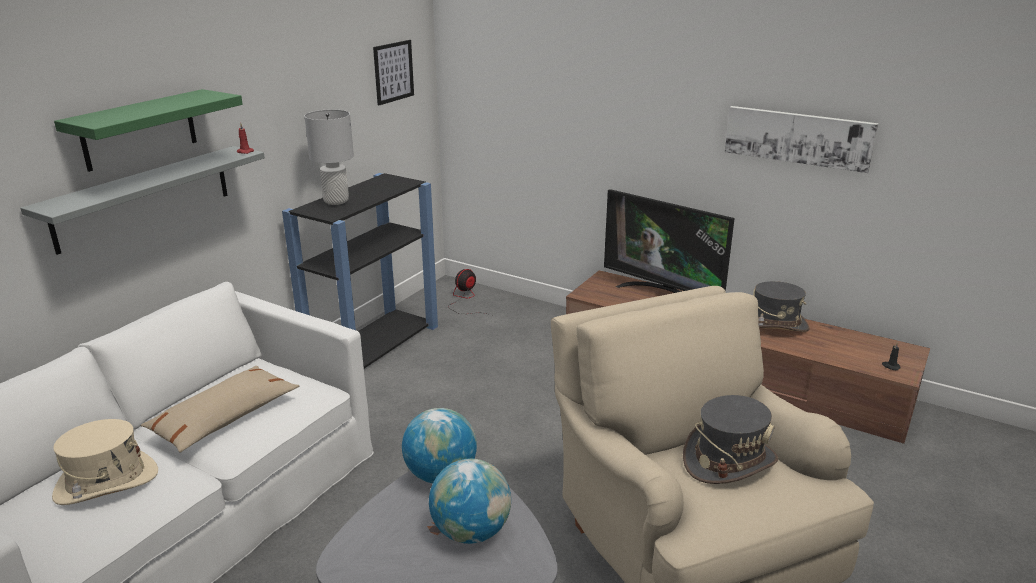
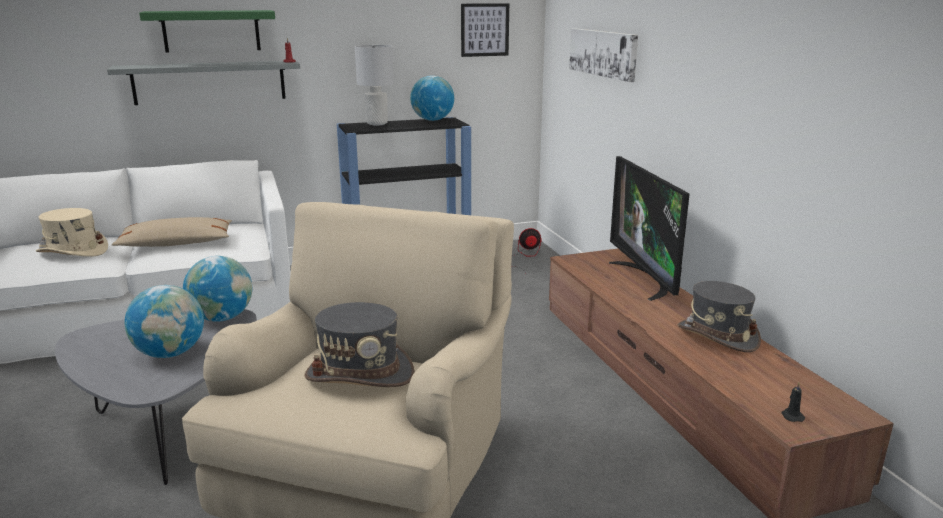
camera: 40 degrees right, 5 degrees down
(374, 182) = (432, 120): none -> globe
(798, 137) = (775, 103): picture -> picture (603, 53)

